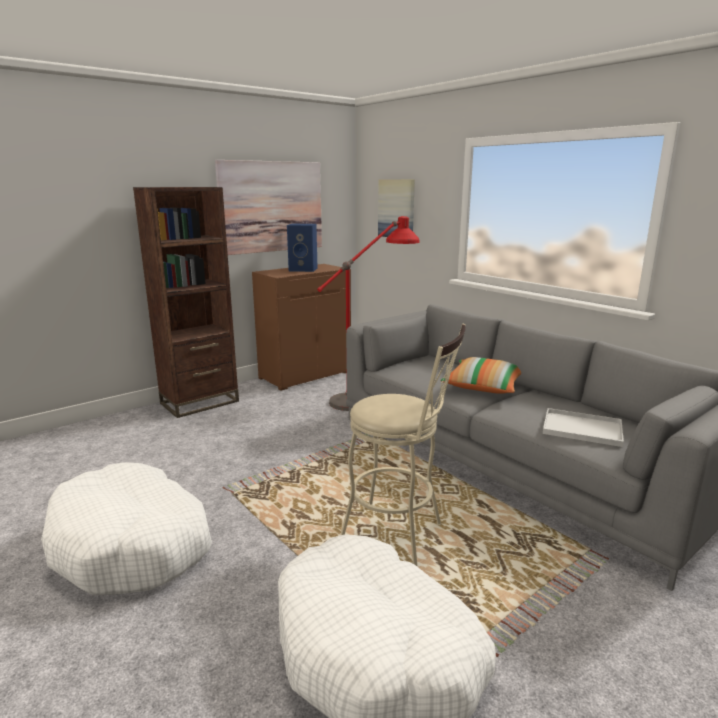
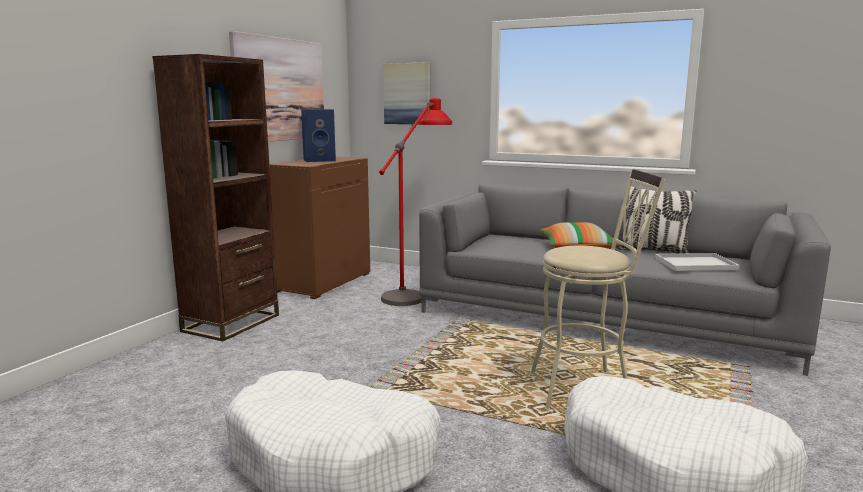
camera: 25 degrees left, 5 degrees down
(563, 402) = (653, 251): none -> pillow

